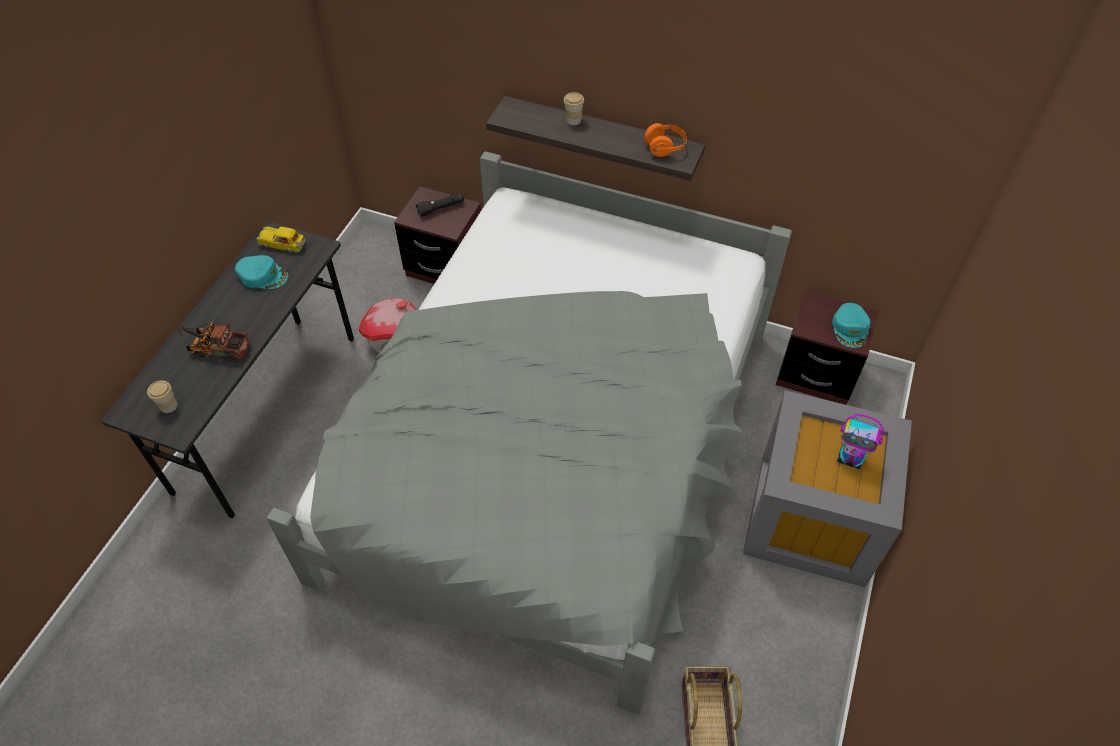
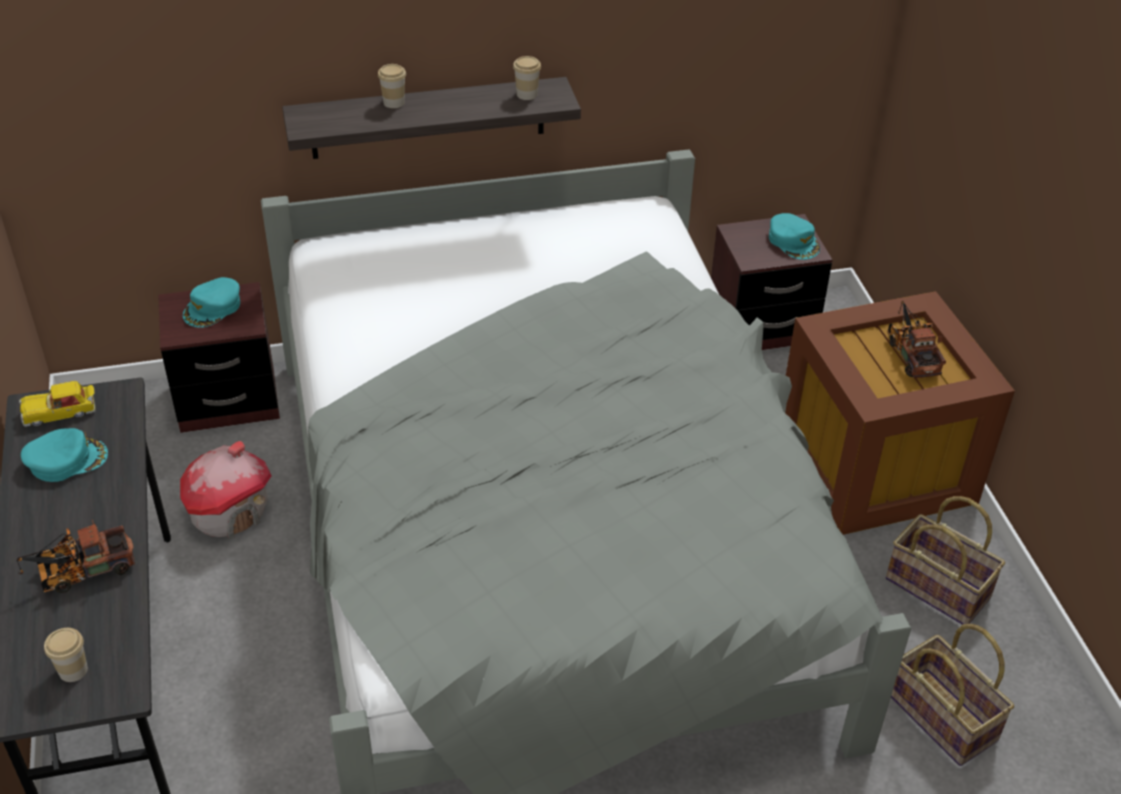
camera: 35 degrees left, 10 degrees down
(441, 208) = (213, 308): black flashlight -> turquoise cap
(665, 148) = (527, 94): orange headphones -> cup
(781, 631) = (939, 588): none -> basket
(813, 517) = (876, 463): grey storage box -> brown storage box
(850, 459) = (911, 353): toy robot -> toy truck

